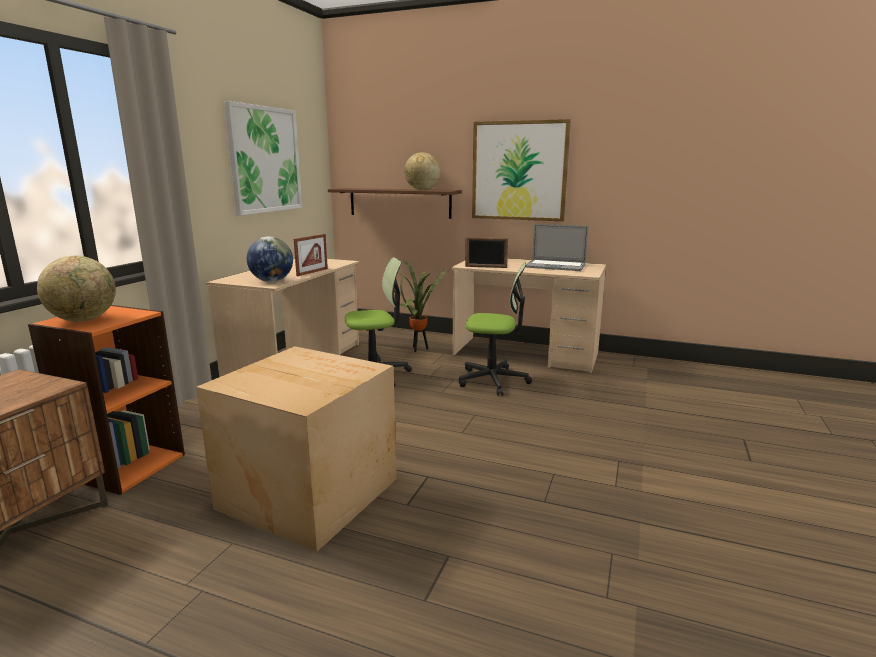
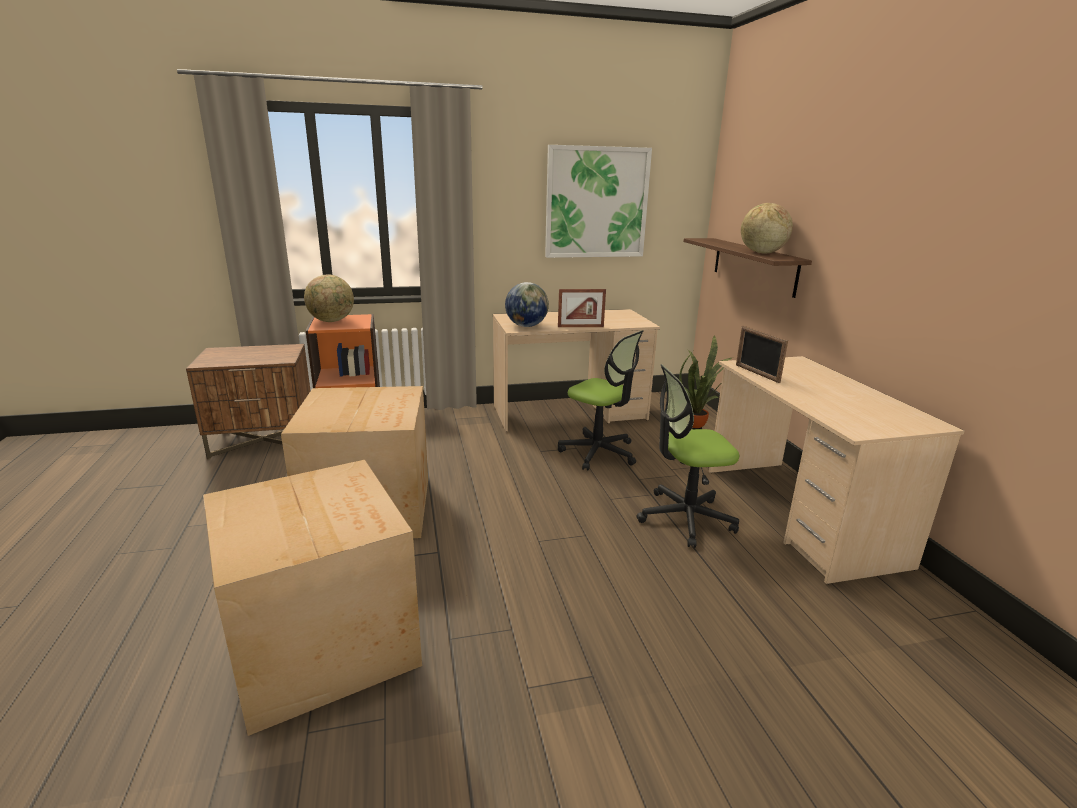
camera: 55 degrees right, 5 degrees up
(493, 380) = (685, 518): office chair -> office chair turned 105 degrees clockwise
(496, 565) = (324, 640): none -> cardboard box
(519, 171) = (881, 243): picture -> none
(555, 266) = (858, 403): laptop -> none

